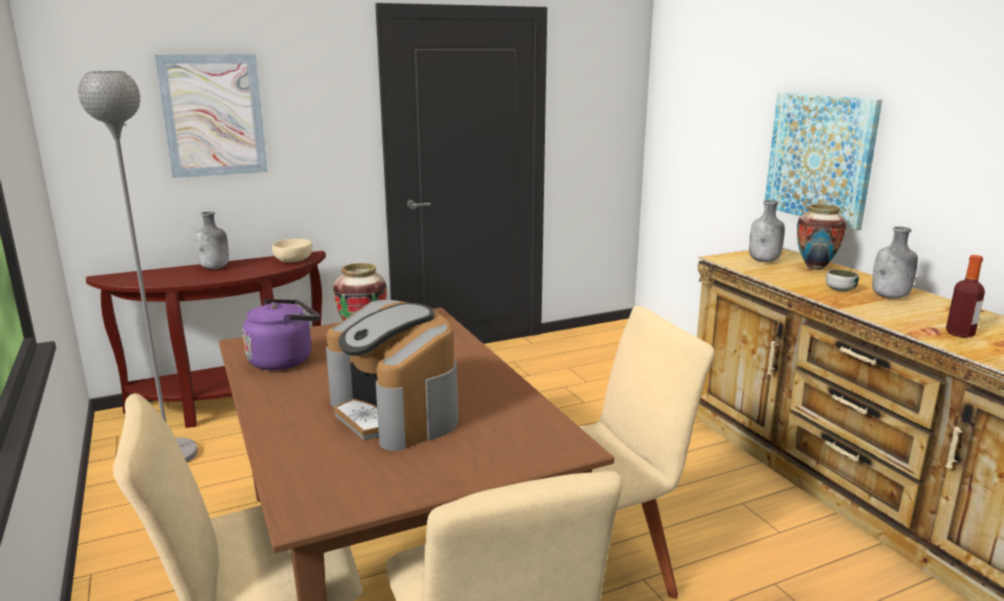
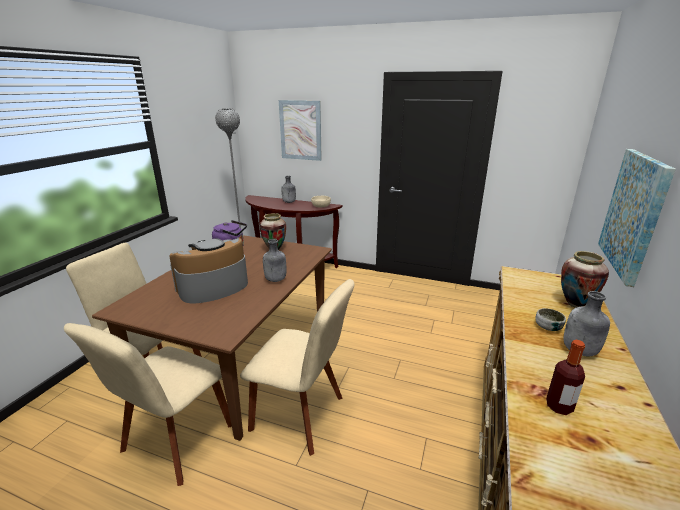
camera: 45 degrees right, 5 degrees up
(396, 413) = (212, 287): coffee machine -> coffee machine turned 45 degrees clockwise
(764, 260) = (544, 285): grey bottle -> grey bottle (275, 280)

